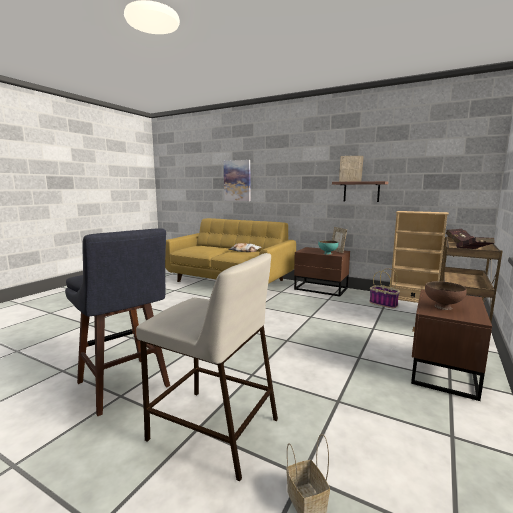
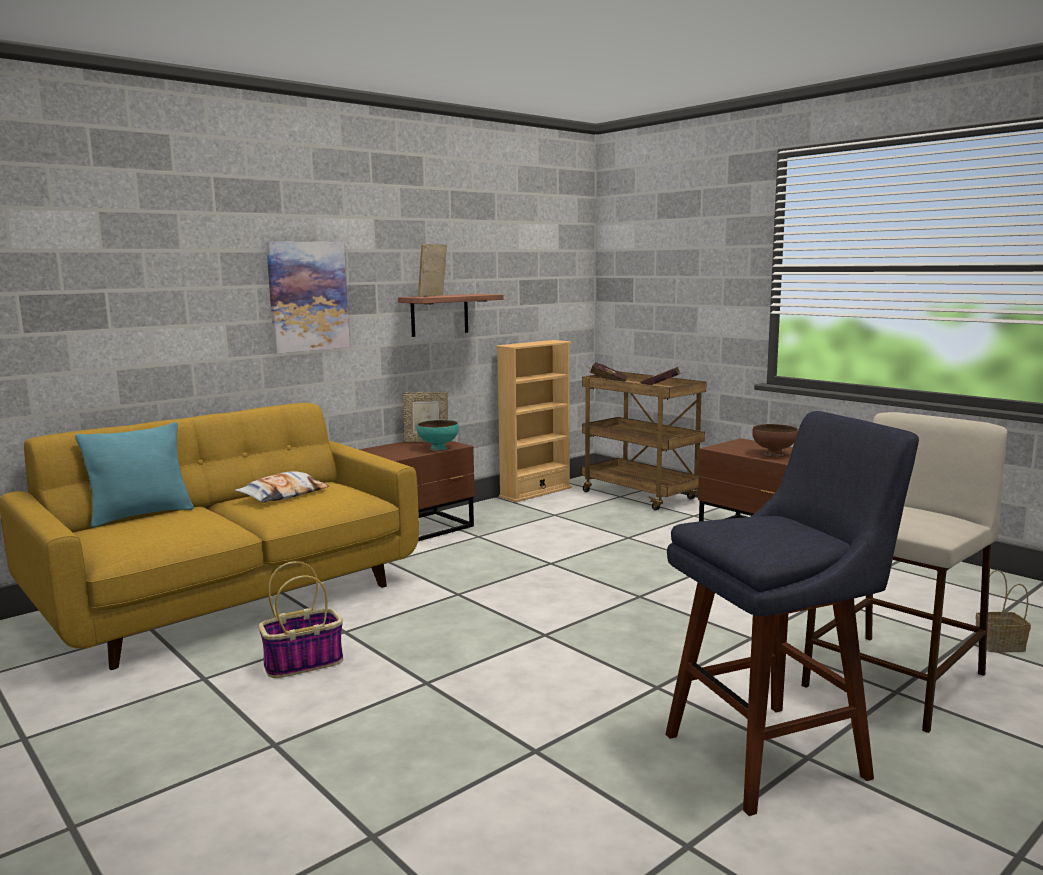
camera: 70 degrees left, 0 degrees up
(215, 246) = (141, 515): none -> turquoise pillow
(237, 180) = (131, 302): picture -> picture (308, 296)
(384, 304) = (537, 510): basket -> basket (304, 663)

